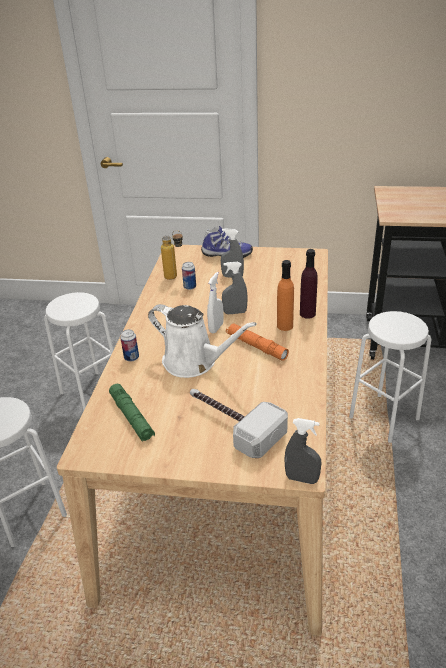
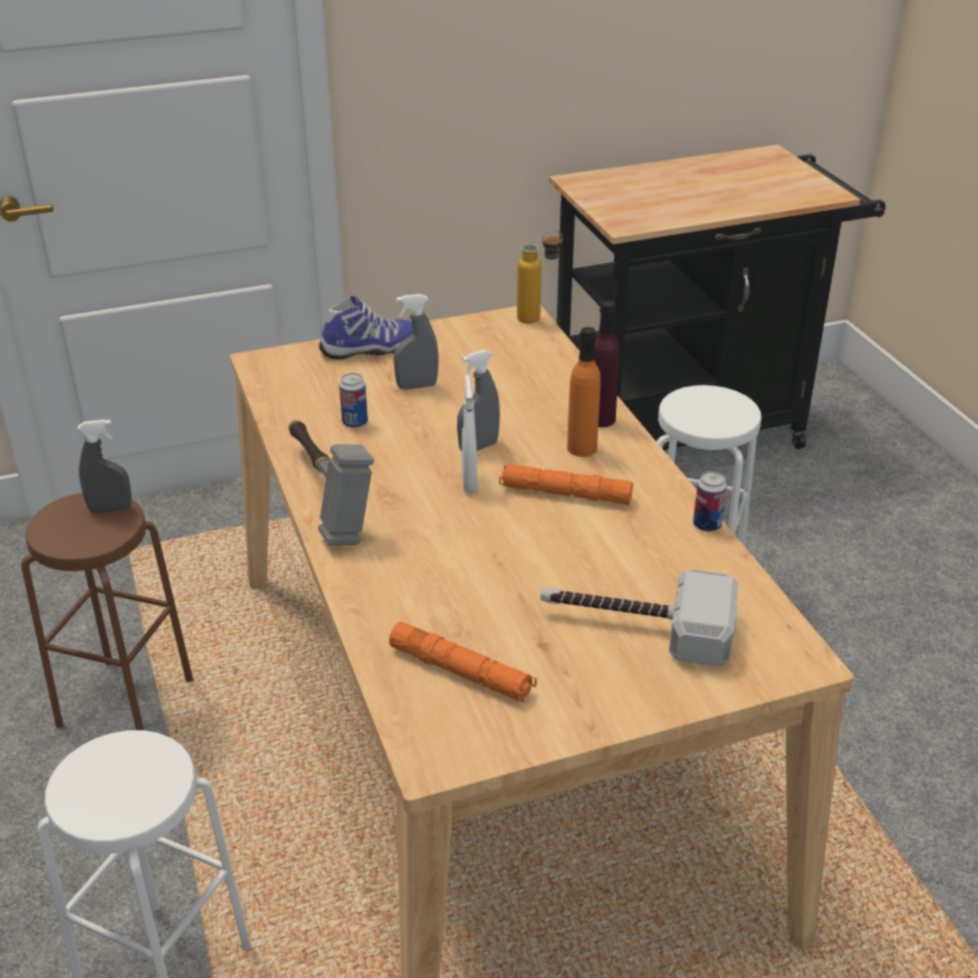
camera: 30 degrees left, 0 degrees up
(91, 392) = (125, 702): white stool -> brown stool
(131, 358) = (364, 574): can -> can (707, 525)
(131, 417) = (461, 672): green flashlight -> orange flashlight
(147, 318) = (326, 498): none -> hammer
(175, 277) = (311, 412): bottle -> bottle (538, 318)
(194, 362) = (484, 549): white watering can -> none
(301, 479) = (809, 671): grey spray bottle -> grey spray bottle (110, 509)

